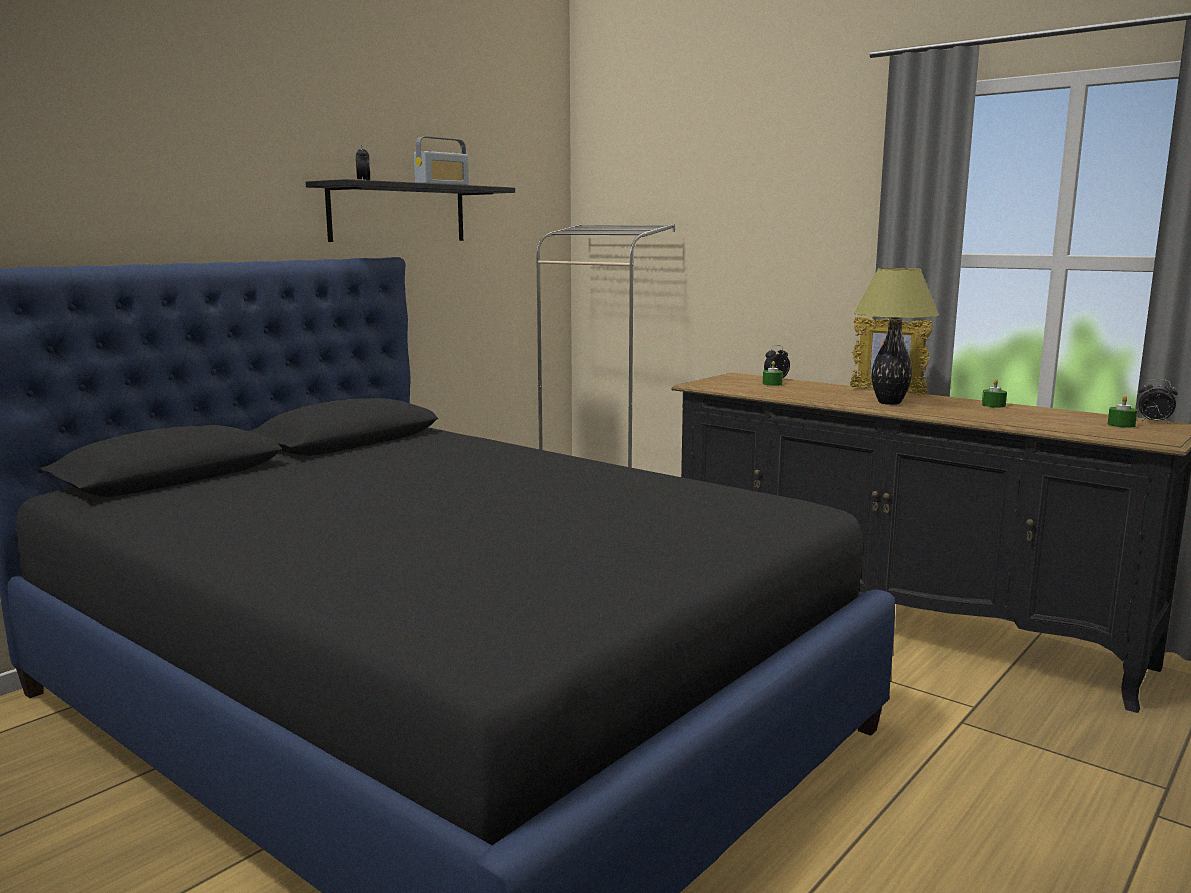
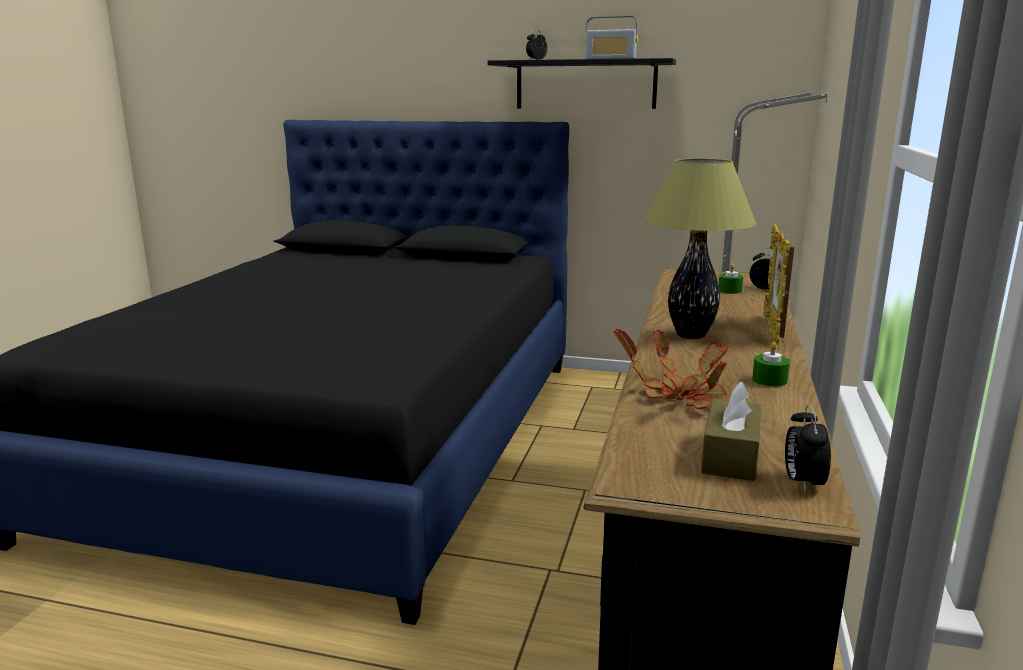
camera: 65 degrees right, 5 degrees up
(1023, 419) = (681, 397): none -> potted plant
(1121, 425) = (730, 456): green candle -> brown tissue box

